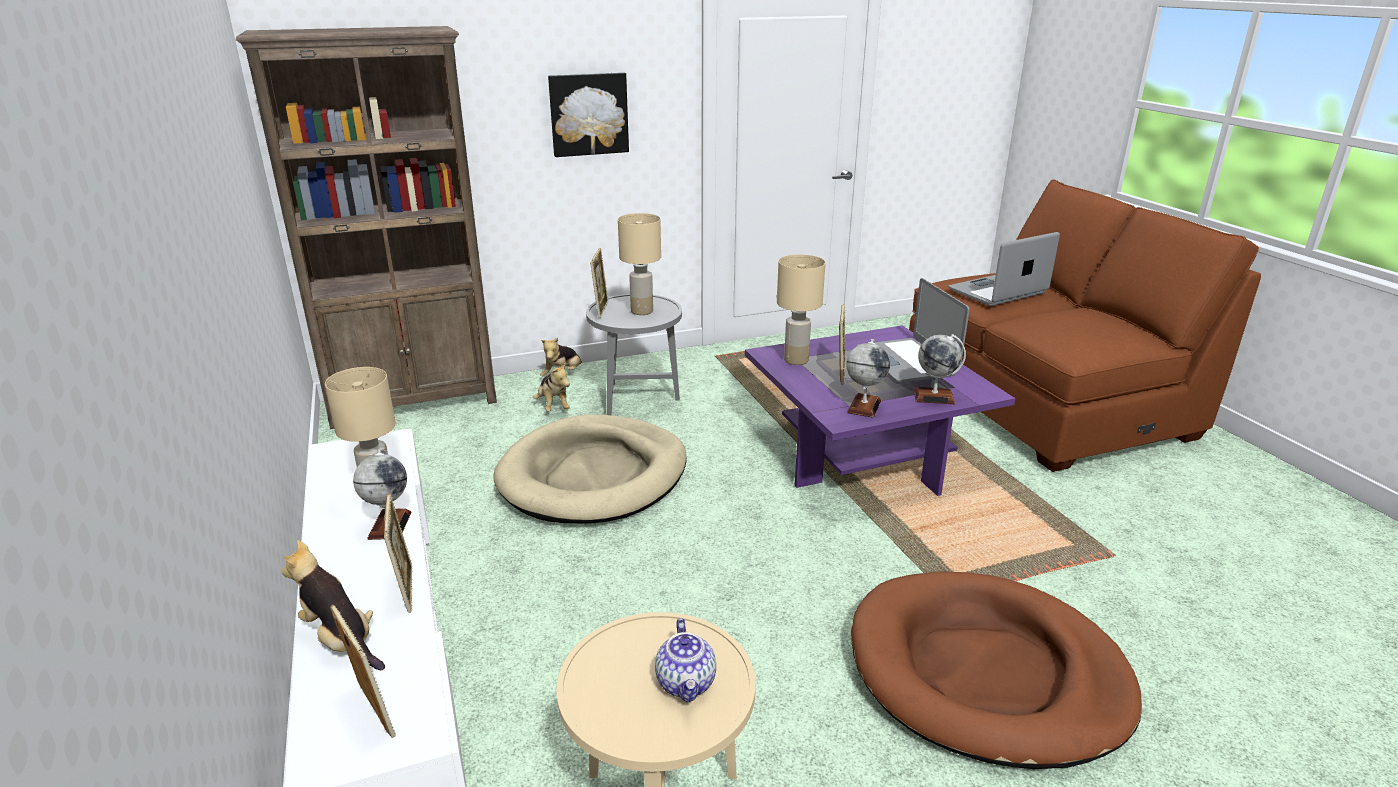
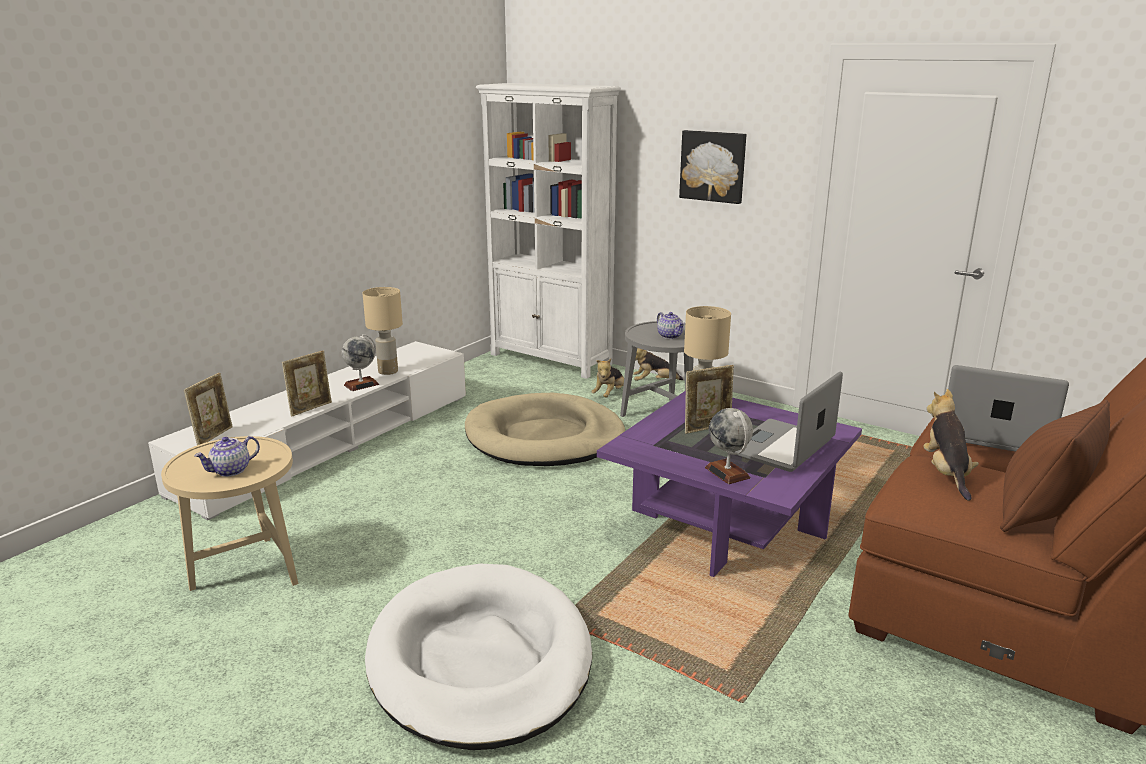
camera: 55 degrees right, 5 degrees down
(341, 640) = (258, 411): plush toy -> plush toy (946, 474)
(415, 402) = (551, 360): brown bookcase -> white bookcase
(601, 309) = (648, 325): picture frame -> none
(641, 311) = (670, 336): beige table lamp -> teapot
(864, 406) = (661, 450): globe -> none
(986, 673) = (480, 660): brown dog bed -> white dog bed
(1125, 326) = (1041, 514): none -> brown pillow

